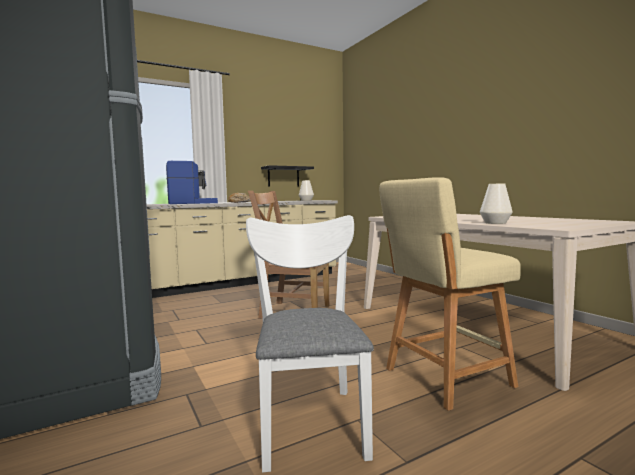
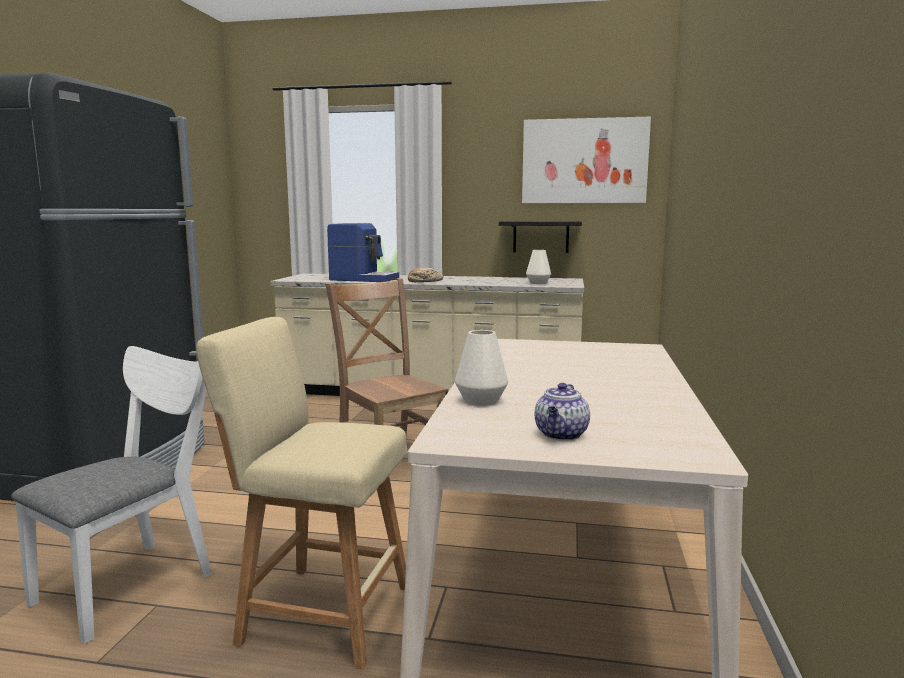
camera: 40 degrees right, 5 degrees up
(304, 133) = (584, 161): none -> picture
(571, 223) = (561, 435): none -> teapot

